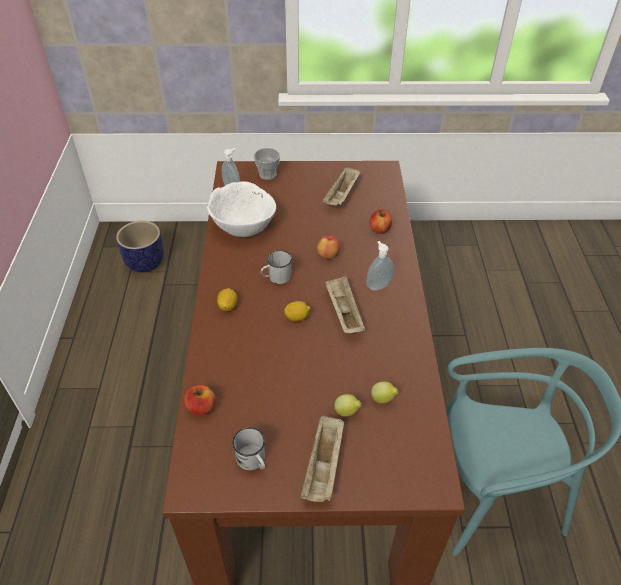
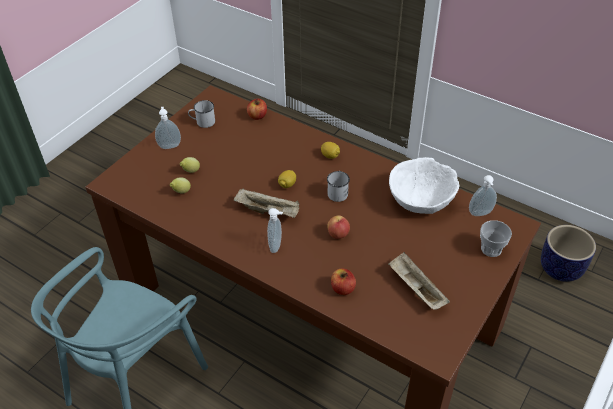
camera: 125 degrees right, 0 degrees up
(323, 467) = (169, 145): beige tray -> soap dispenser

